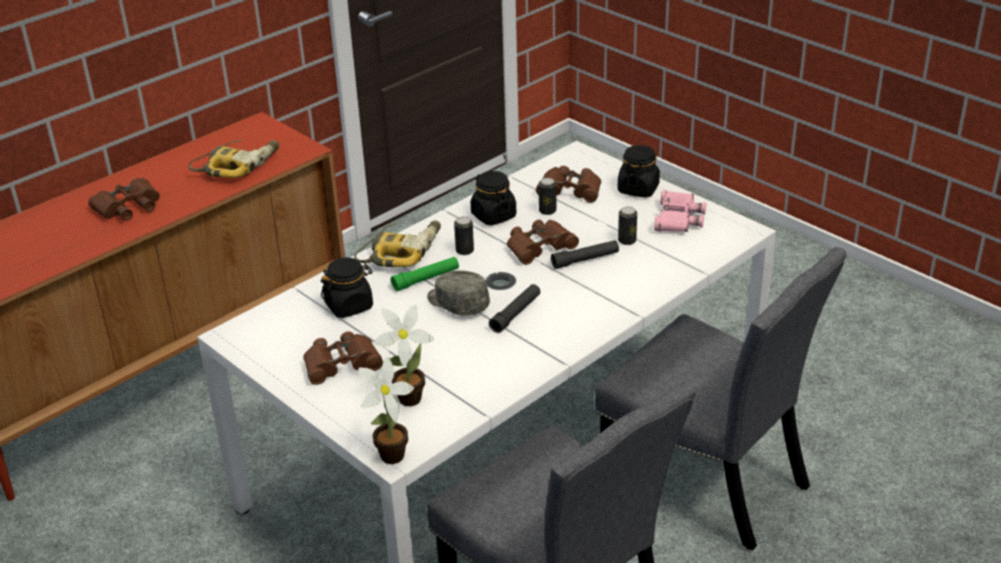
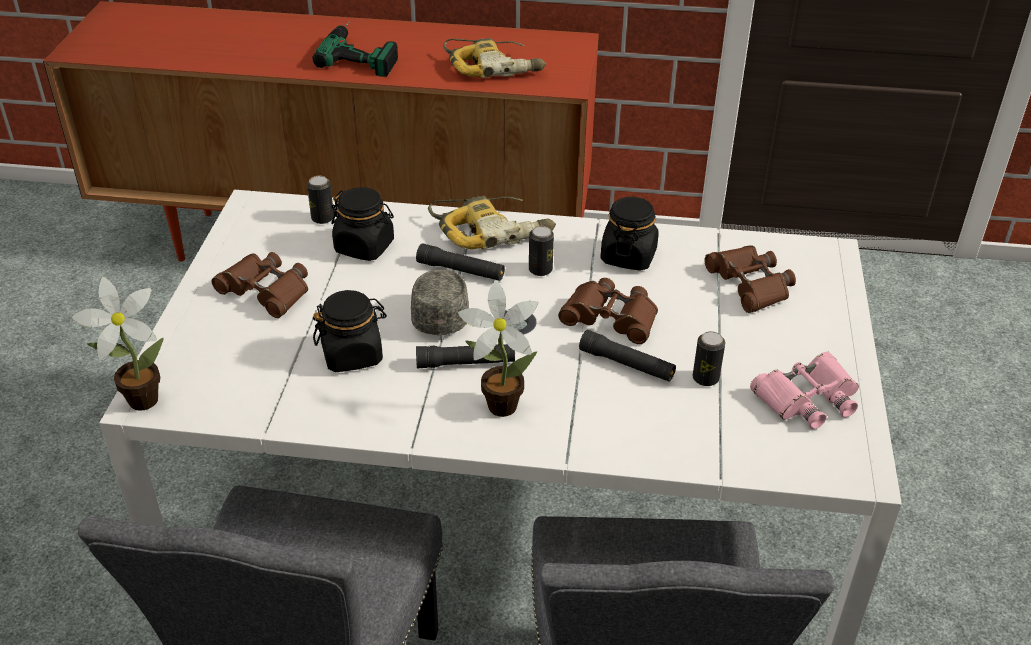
camera: 50 degrees right, 5 degrees up
(128, 206) = (363, 52): brown binoculars -> power drill
(406, 400) = (242, 362): potted plant -> potted plant (497, 404)
(426, 279) = (461, 270): green flashlight -> black flashlight
(547, 211) = (687, 288): can -> can (322, 218)
(638, 189) = (824, 334): black jar -> black jar (352, 354)

